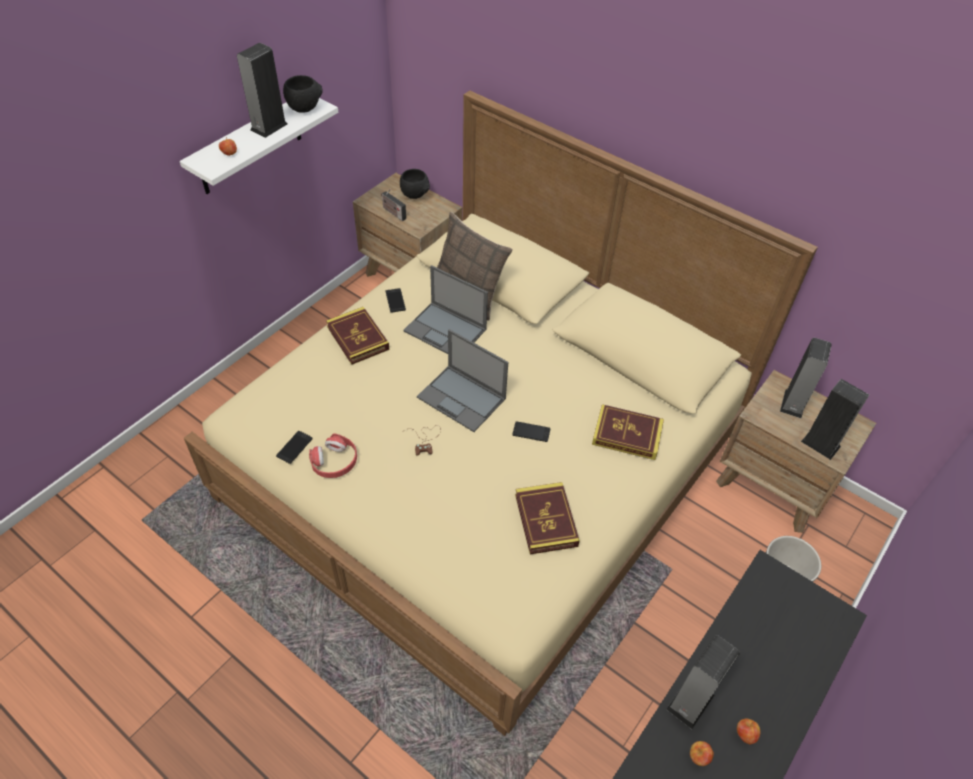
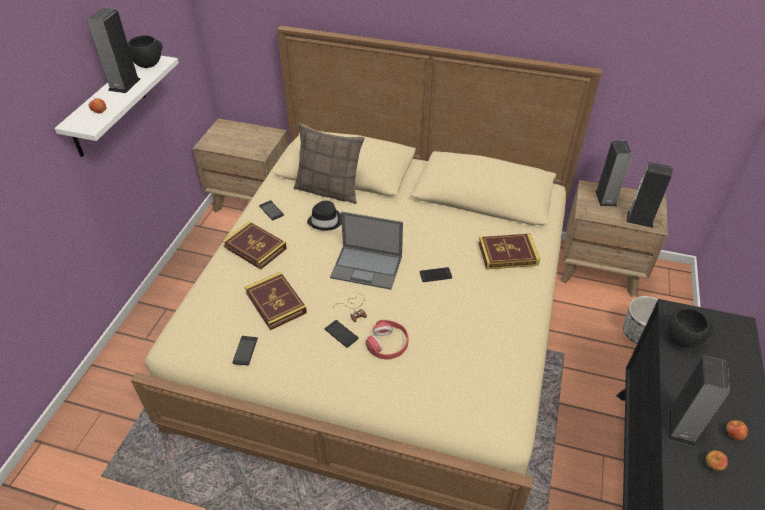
camera: 20 degrees left, 5 degrees down
(334, 461) = (287, 350): red headphones -> red headphones (388, 344)
(393, 212) = (232, 147): radio -> none
(397, 463) = (341, 334): none -> phone
(415, 196) = (243, 131): black bowl -> black bowl (682, 340)
(446, 330) = (326, 221): laptop -> black hat
(546, 520) = (484, 336): book -> book (276, 303)

